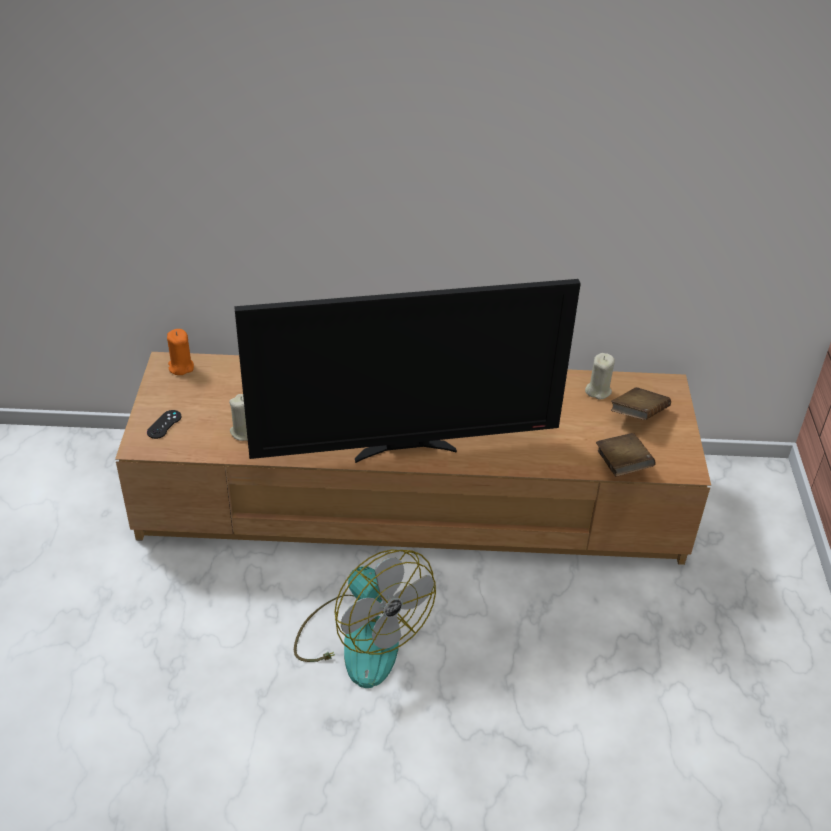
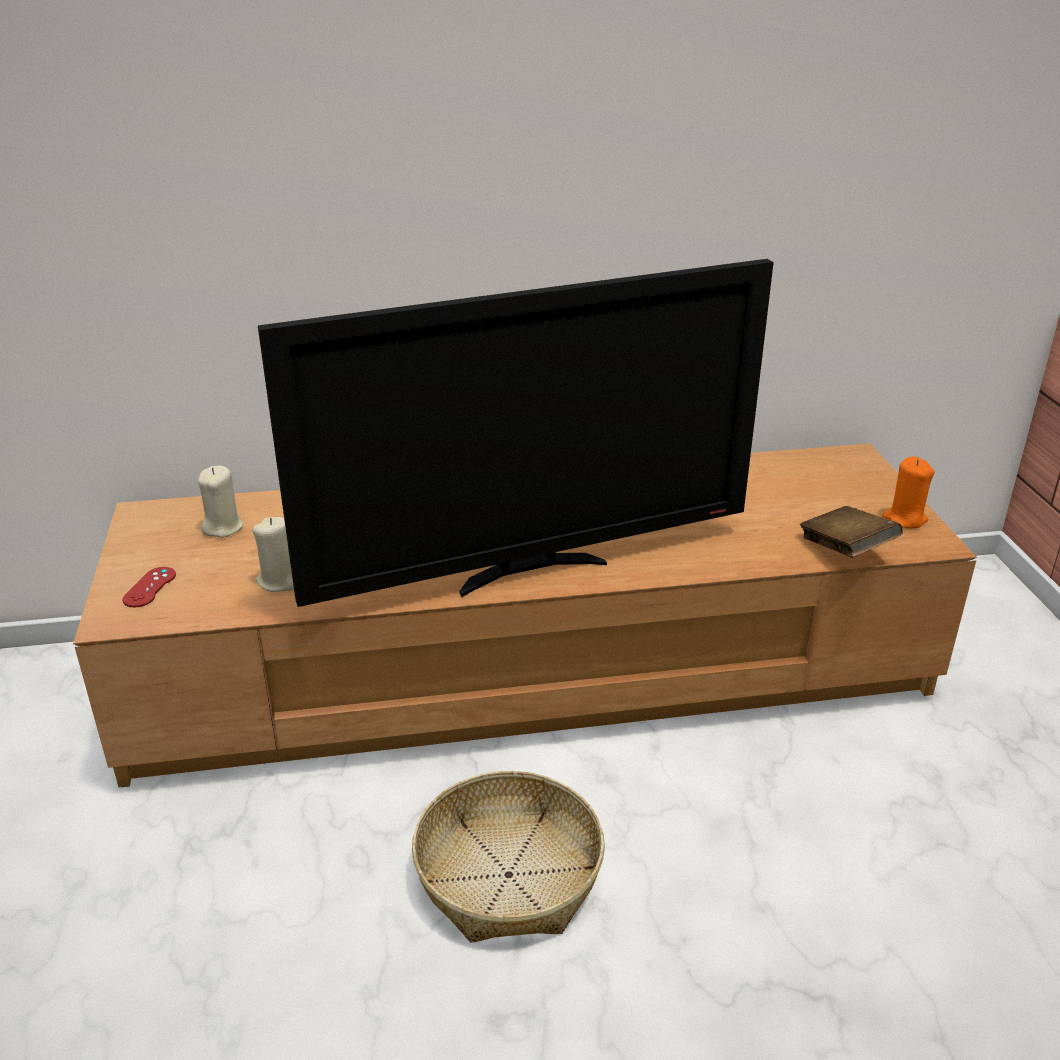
camera: 10 degrees left, 10 degrees down
(164, 424) = (149, 587): black game controller -> red game controller
(181, 367) = (165, 515): orange candle -> orange candle (904, 519)
(360, 638) = (509, 874): fan -> basket
(598, 391) = (768, 472): beige candle -> beige candle (223, 527)
(638, 415) = (835, 492): brown book -> none

